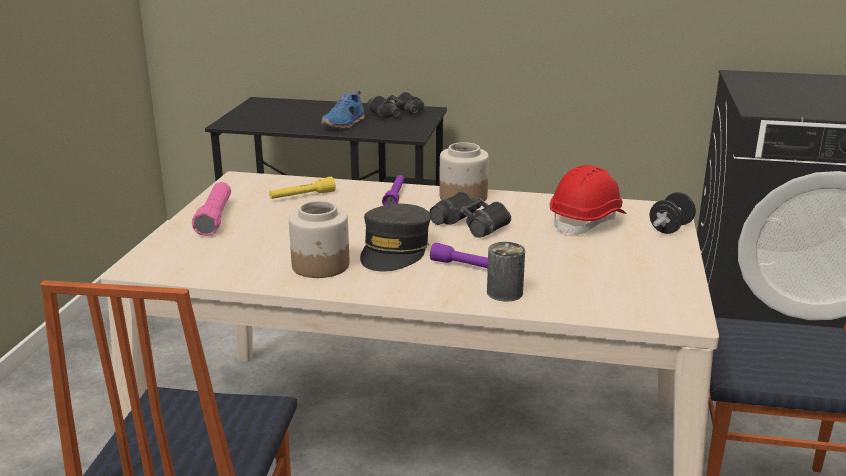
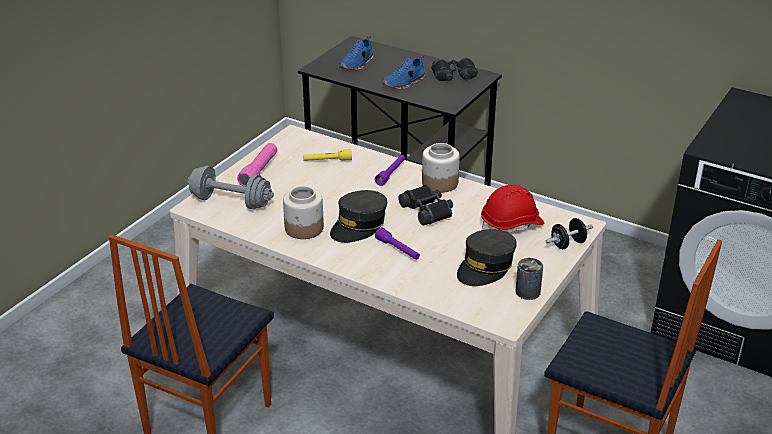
camera: 20 degrees right, 10 degrees up
(193, 254) = (231, 201): none -> grey dumbbell
(276, 116) = (357, 64): none -> blue shoe
(504, 292) = (405, 276): can -> can (527, 292)
(598, 265) = (485, 267): none -> grey cap

